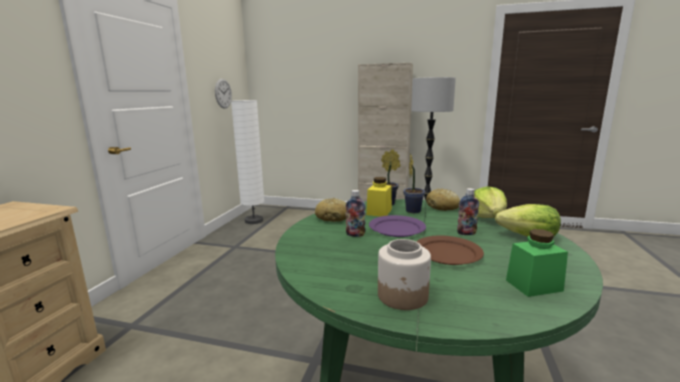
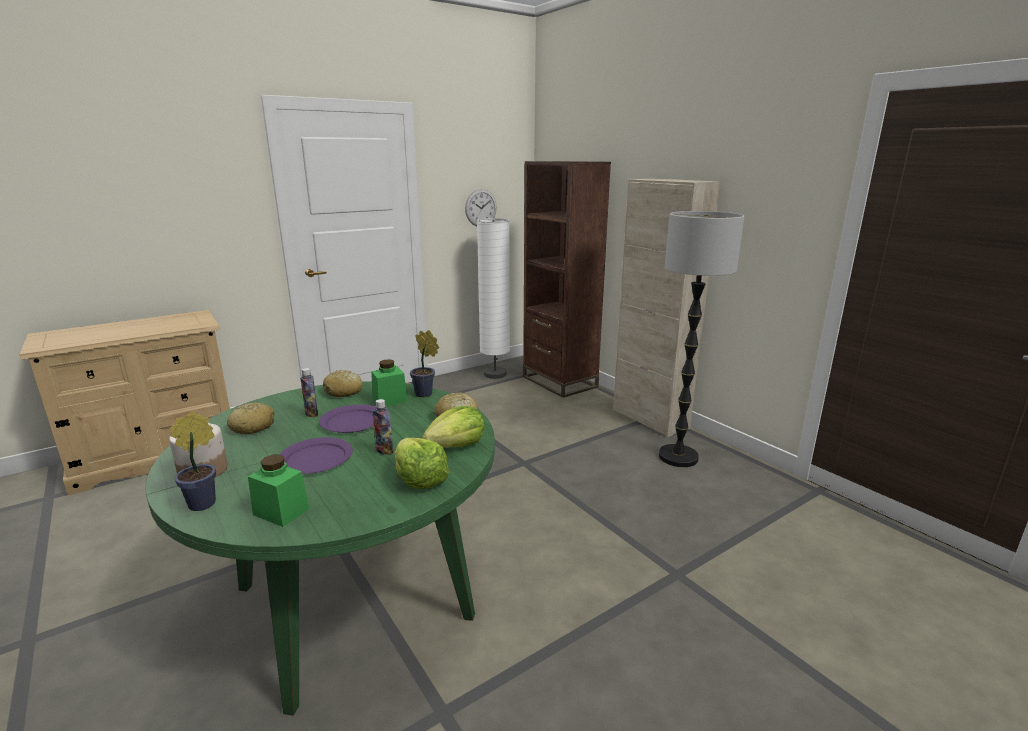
camera: 40 degrees right, 5 degrees up
(303, 214) = (559, 382): none -> brown bookcase
(339, 257) = (253, 427): none -> bread
(379, 212) = (390, 400): yellow jar -> green jar
(413, 210) = (420, 410): potted plant -> potted plant (206, 503)
(448, 253) = (316, 459): brown plate -> purple plate

